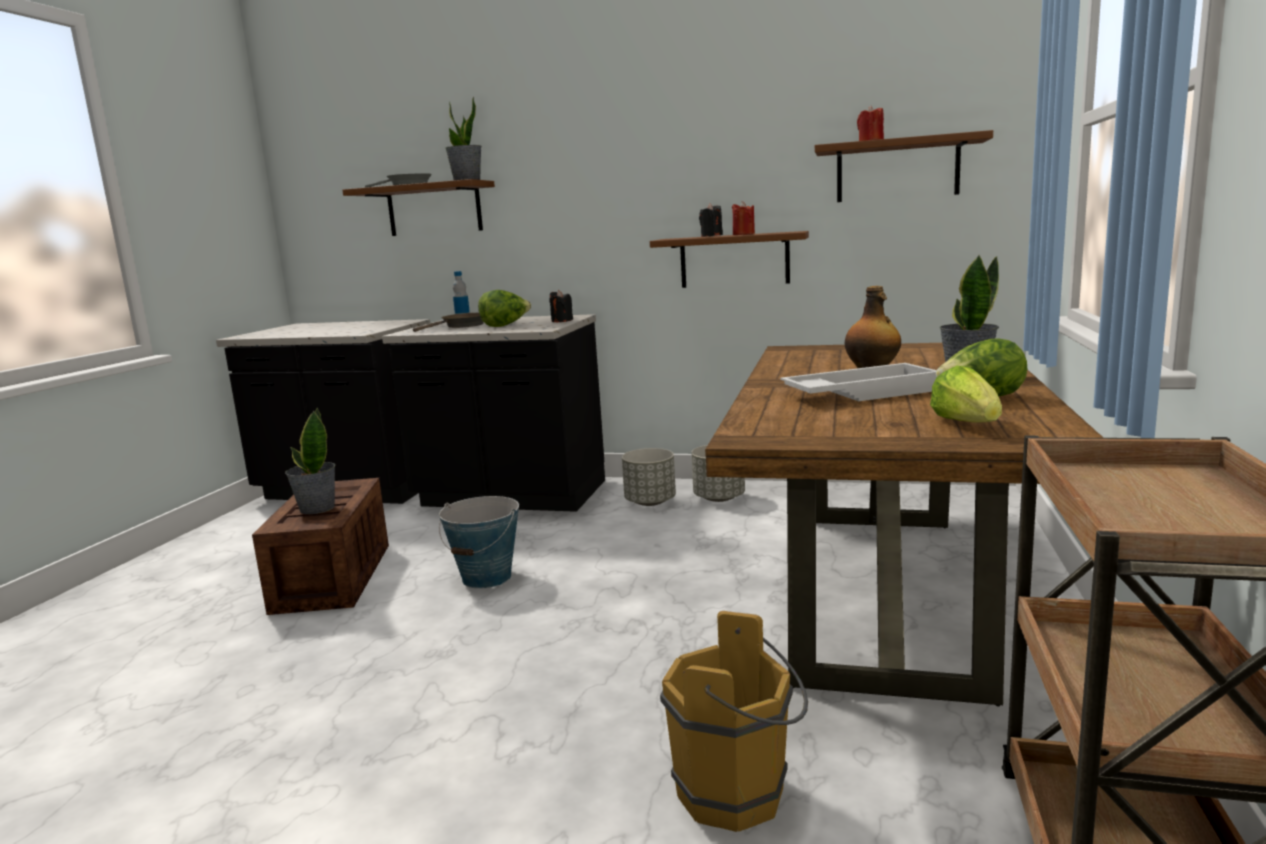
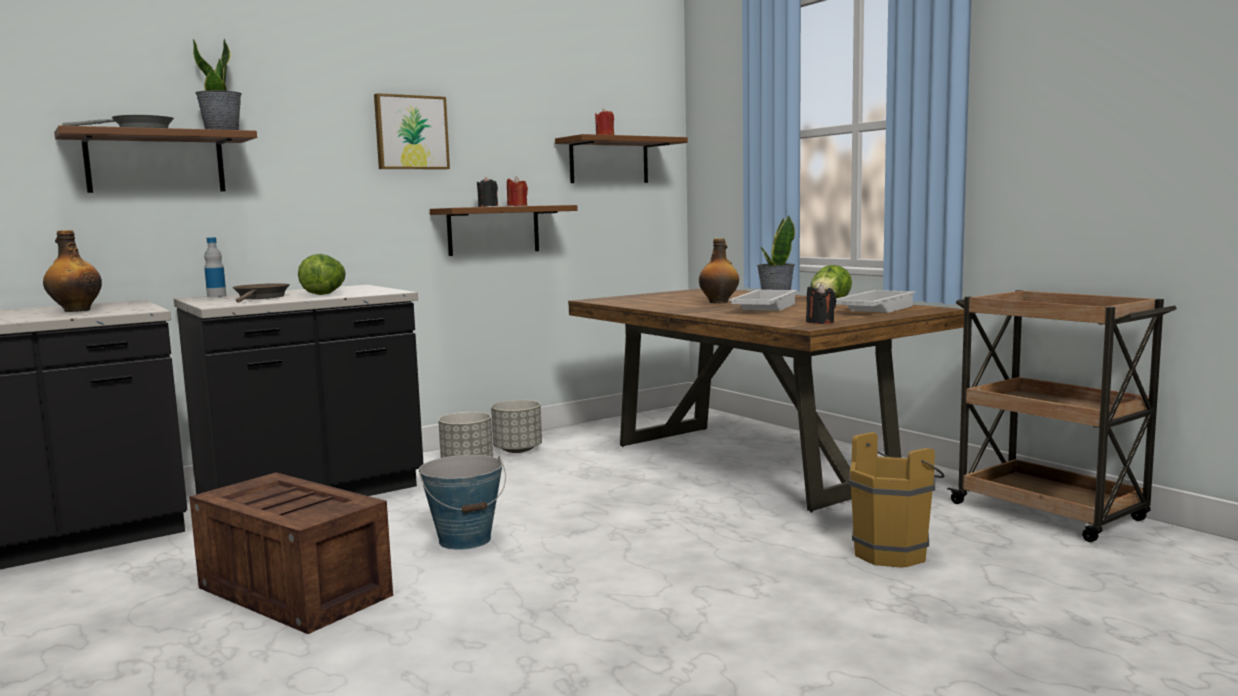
camera: 50 degrees left, 5 degrees down
(316, 508) = (295, 502): potted plant -> none
(349, 328) = (76, 310): none -> bottle
(561, 321) = (369, 288): black candle -> black candle (820, 322)
(643, 161) = (411, 132): none -> picture
(966, 424) = (872, 310): lettuce -> white tray

